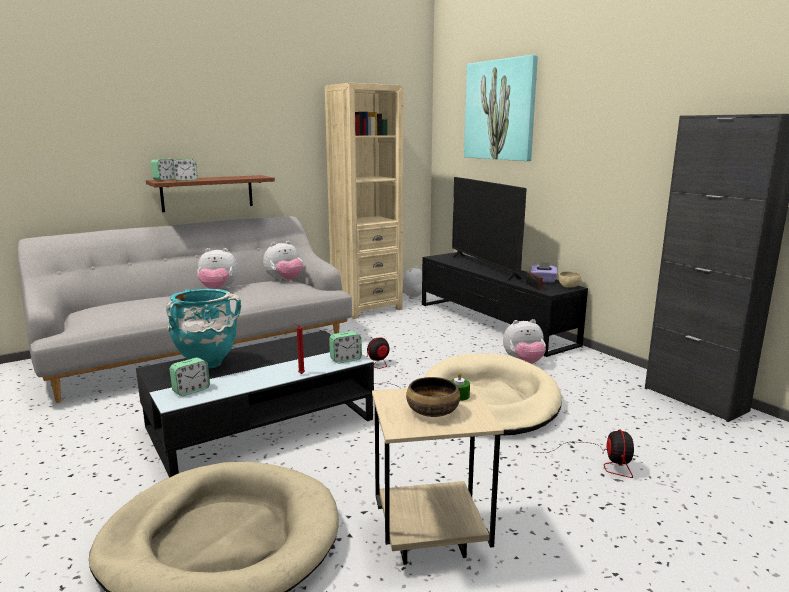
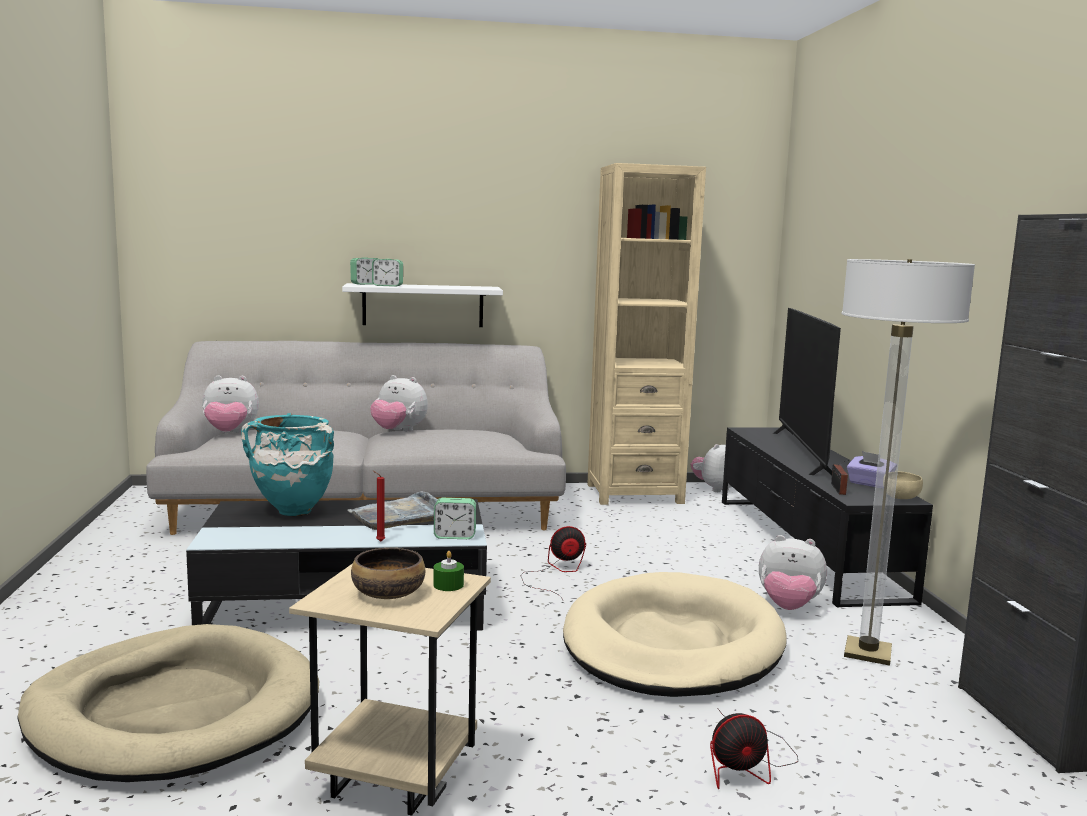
camera: 25 degrees right, 5 degrees down
(191, 390) = (243, 534): alarm clock -> none
(207, 193) = (423, 305): brown shelf -> white shelf
(284, 281) = (491, 432): plush toy -> plush toy (230, 433)
(289, 352) = (400, 515): none -> grey tray
(500, 110) = (853, 206): picture -> none
(587, 380) = (867, 653): none -> floor lamp
(601, 461) = (746, 764): fan -> fan turned 45 degrees clockwise

